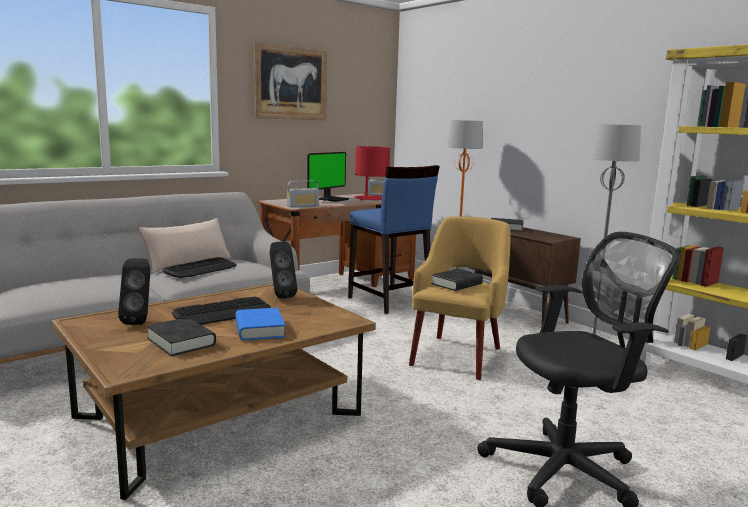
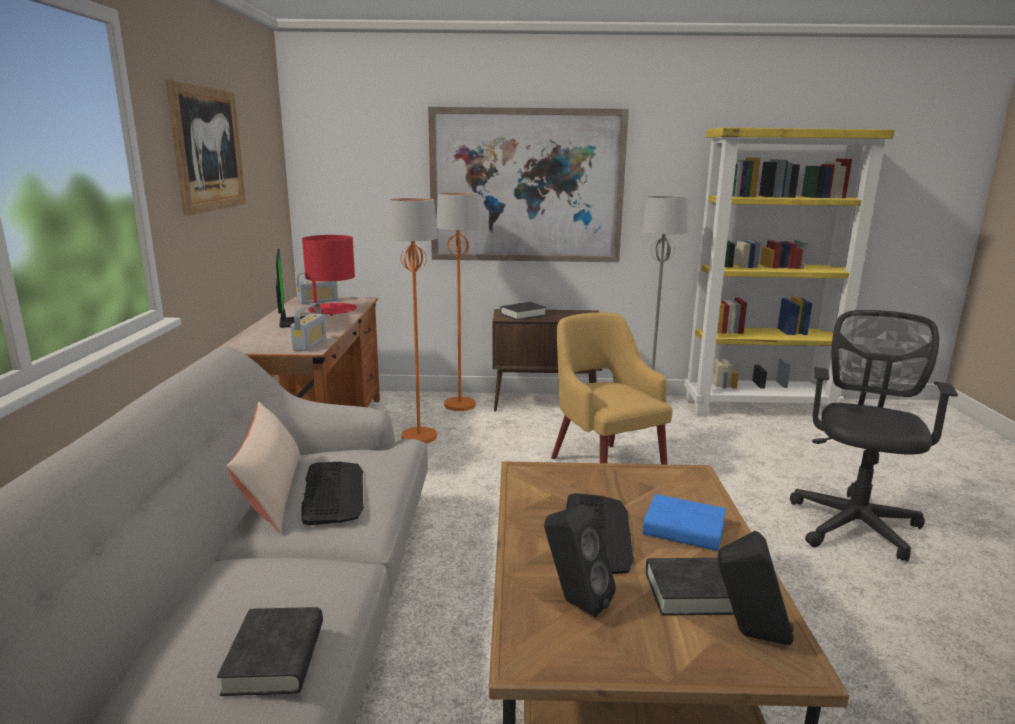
camera: 50 degrees left, 5 degrees up
(280, 296) = (560, 480): black speaker -> black speaker (748, 635)
(389, 301) = (419, 437): blue stool -> orange floor lamp
(456, 284) = (613, 393): black book -> black book (275, 658)
(534, 117) = (526, 186): none -> picture

